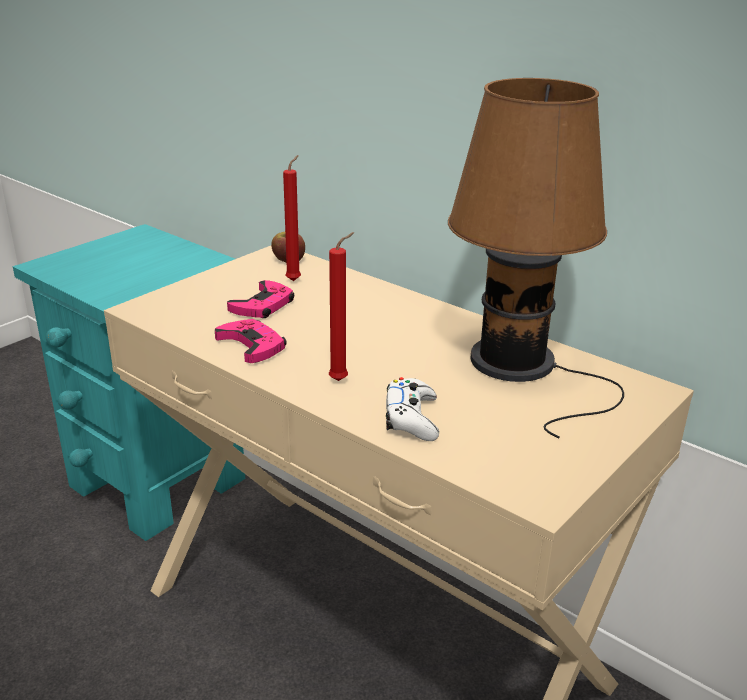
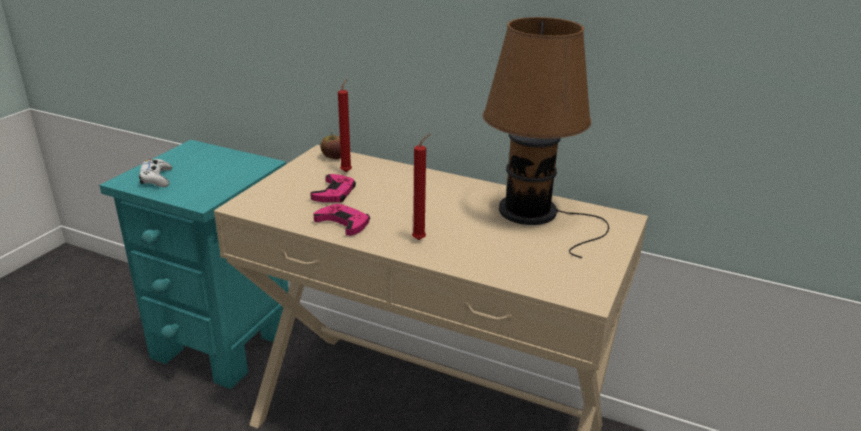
camera: 15 degrees left, 0 degrees up
(411, 418) = (482, 258): white game controller -> white game controller (156, 179)

